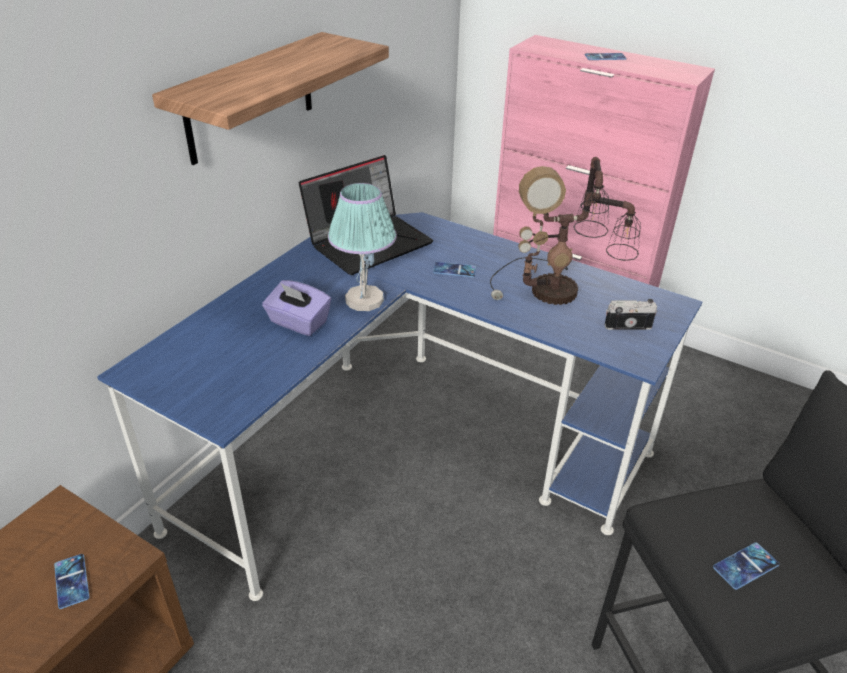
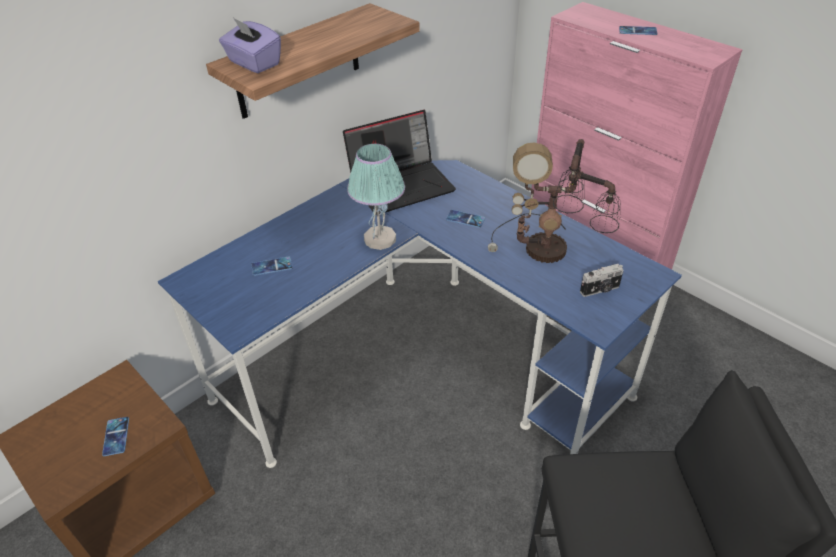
camera: 15 degrees right, 5 degrees up
(298, 323) = (320, 254): purple tissue box -> purple tissue box (253, 63)
(627, 325) = (600, 290): camera -> camera turned 150 degrees clockwise
(745, 566) = (625, 527): phone -> phone (272, 266)

